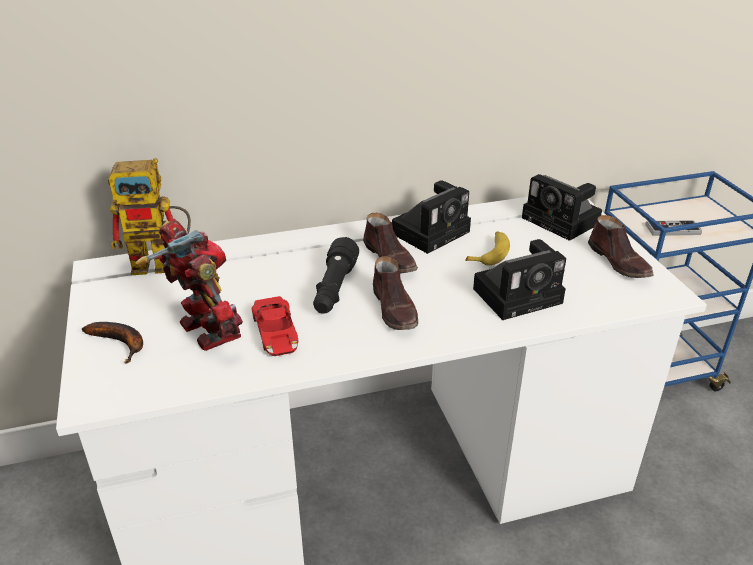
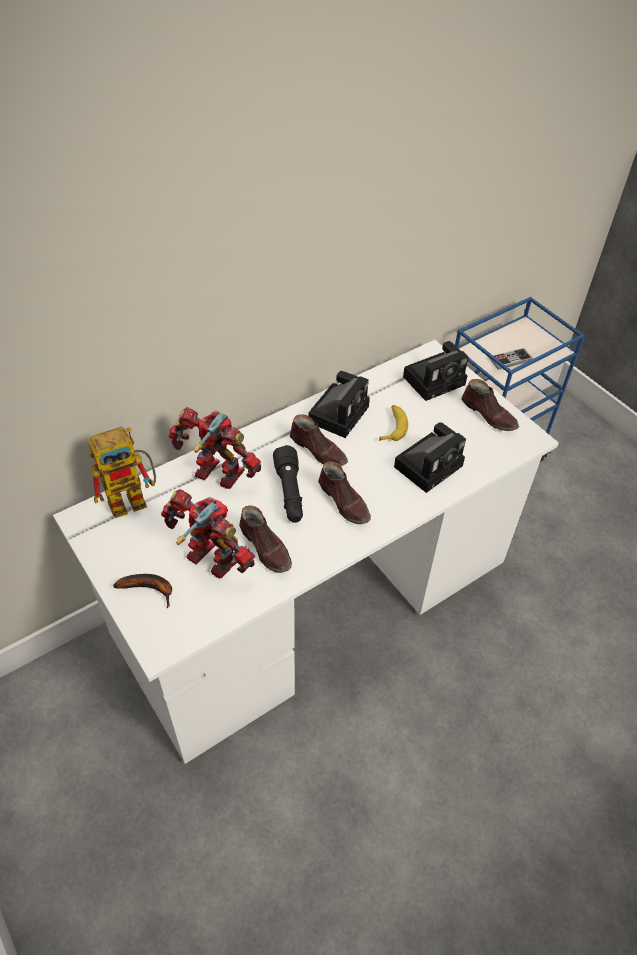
camera: 20 degrees left, 15 degrees up
(263, 261) = (218, 476): none -> toy robot
(276, 333) = (266, 547): red toy car -> brown shoe
(563, 222) = (435, 379): camera -> camera turned 60 degrees counterclockwise

